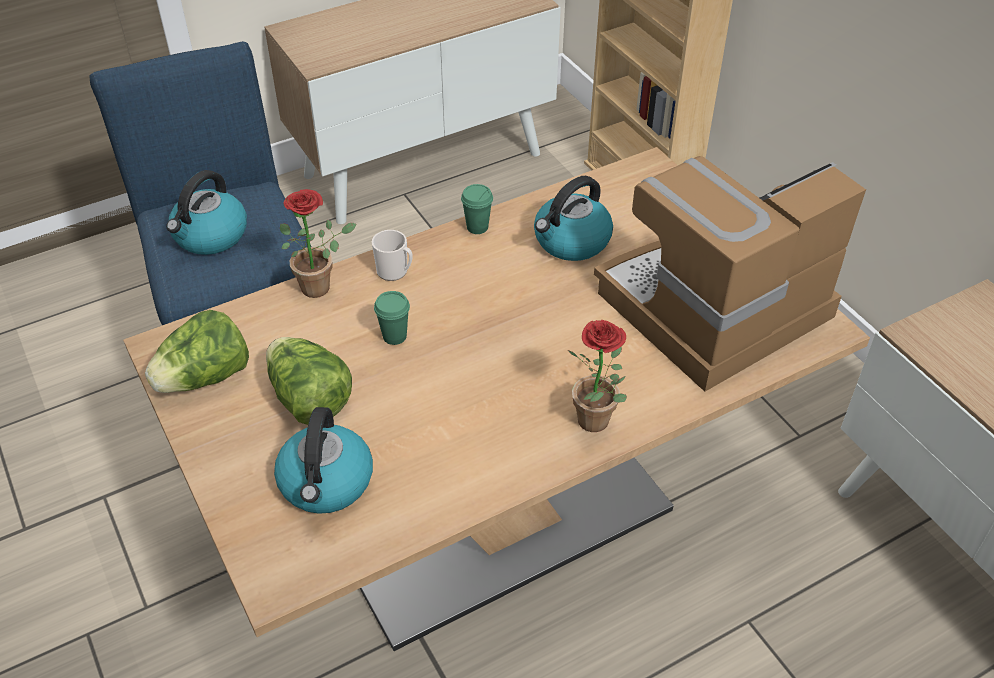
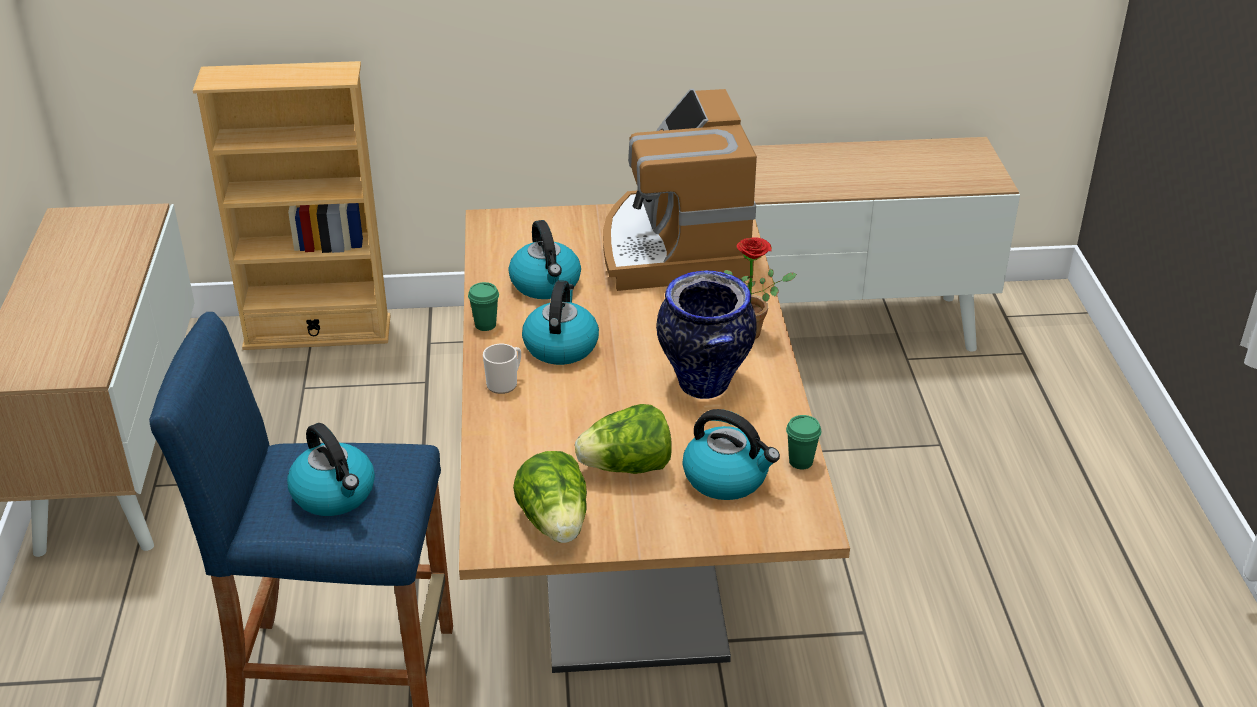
camera: 65 degrees left, 10 degrees down
(321, 286) = (488, 429): potted plant -> none
(394, 336) = (586, 403): green cup -> green cup (800, 462)
(474, 415) = (704, 386): none -> vase
(476, 287) = (560, 346): none -> kettle

